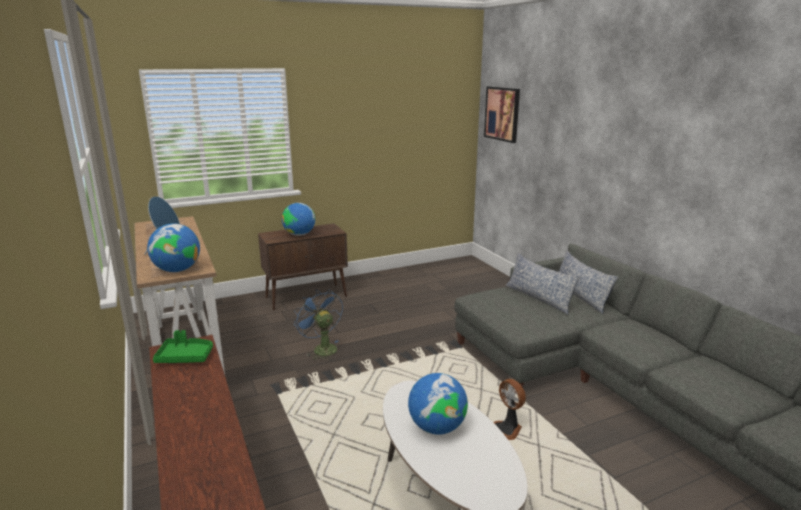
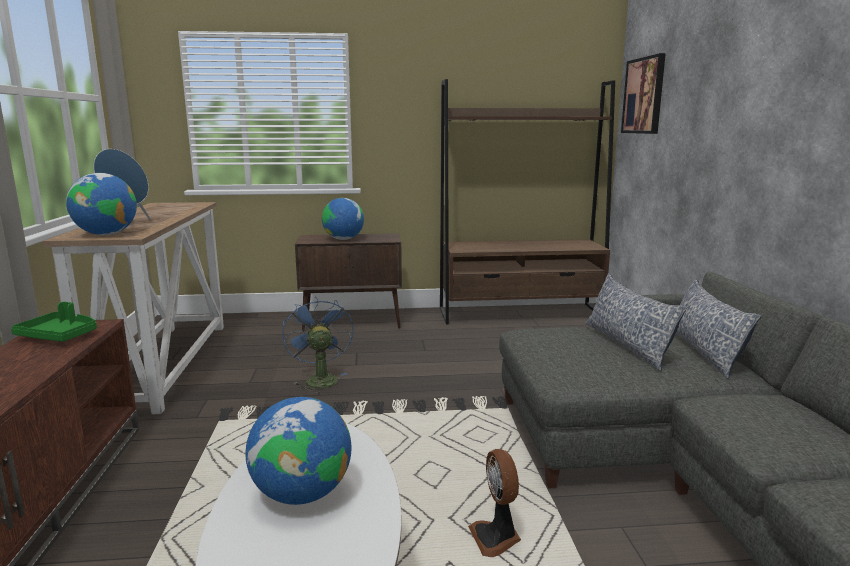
camera: 20 degrees right, 5 degrees down
(423, 272) = (521, 314): none -> brown bookcase

